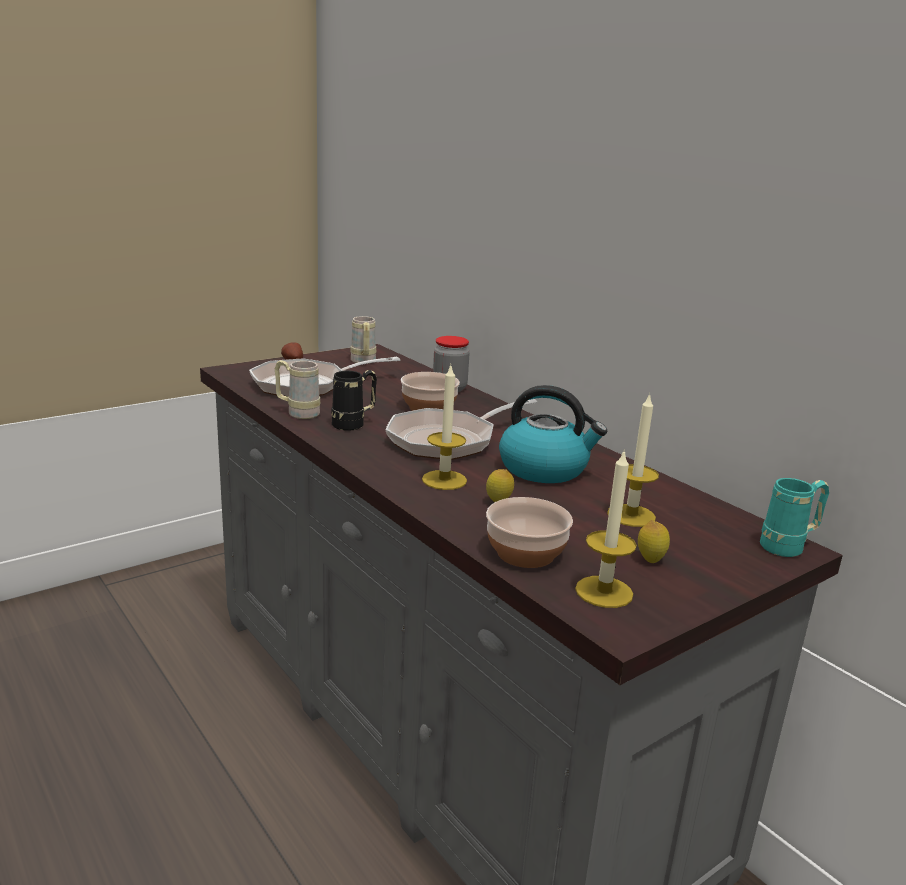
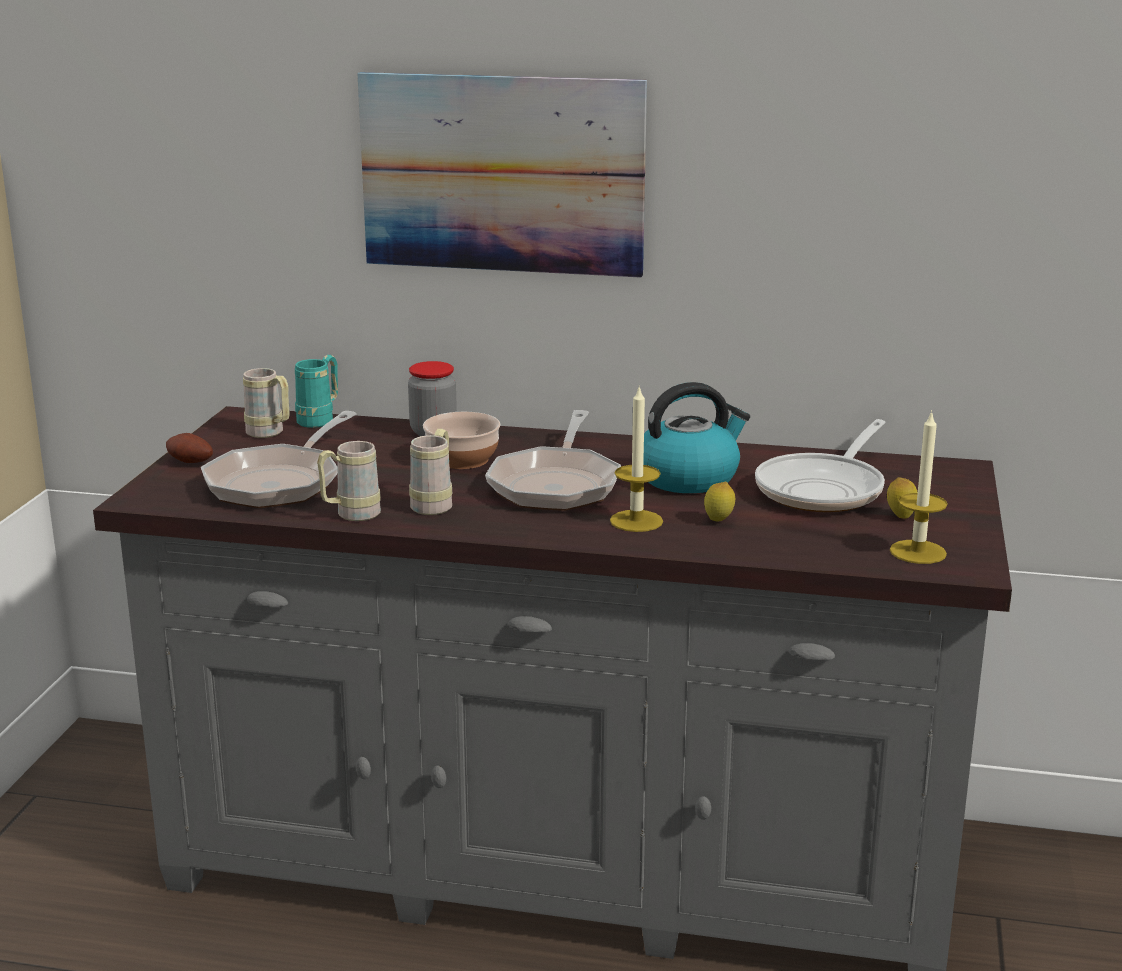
camera: 40 degrees left, 0 degrees up
(354, 424) = (435, 504): black mug -> beige mug
(523, 201) = (502, 174): none -> picture
(525, 553) = (819, 550): bowl -> none
(631, 515) = (824, 489): candle -> frying pan
(788, 547) = (956, 468): turquoise mug -> turquoise mug (320, 419)

